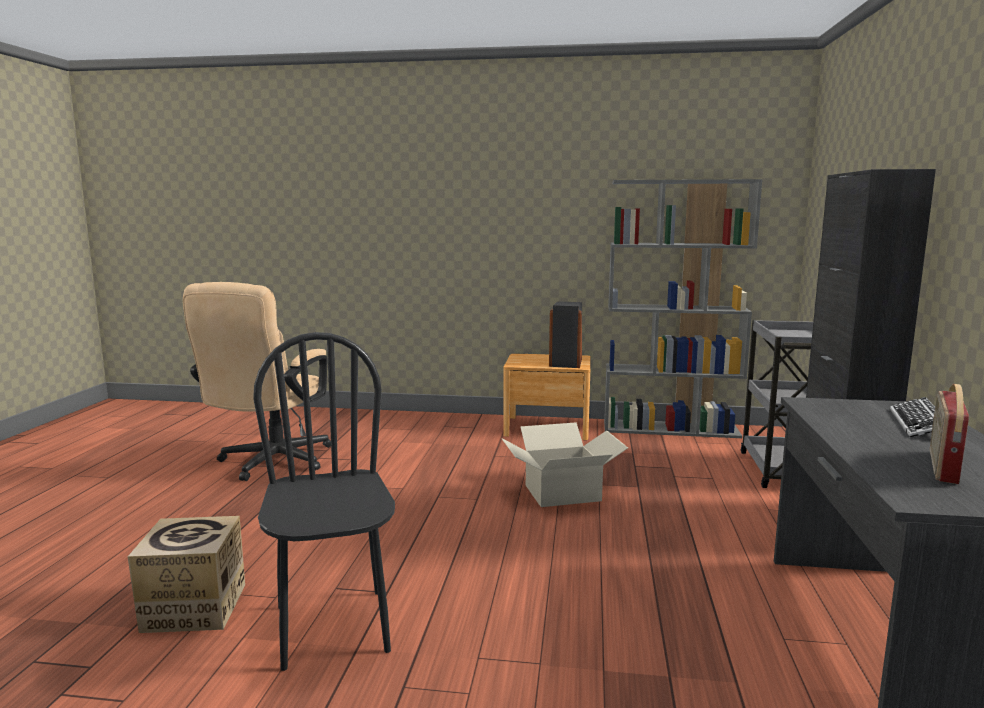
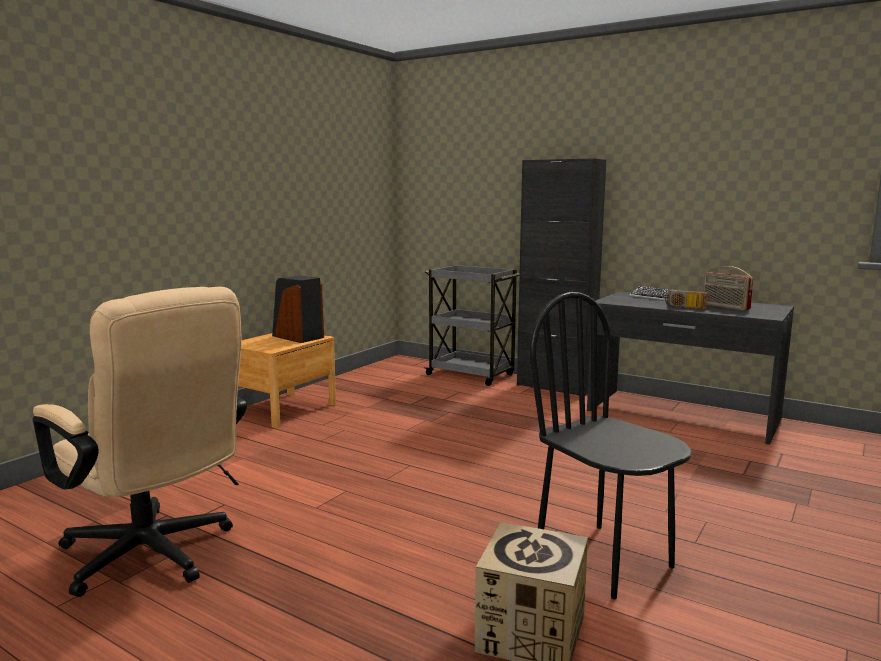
camera: 65 degrees left, 0 degrees up
(333, 627) = (604, 559): black chair -> black chair turned 45 degrees clockwise
(562, 492) = (433, 435): cardboard box -> none
(671, 429) = (355, 378): grey bookcase -> none
(858, 442) = (685, 308): none -> radio

